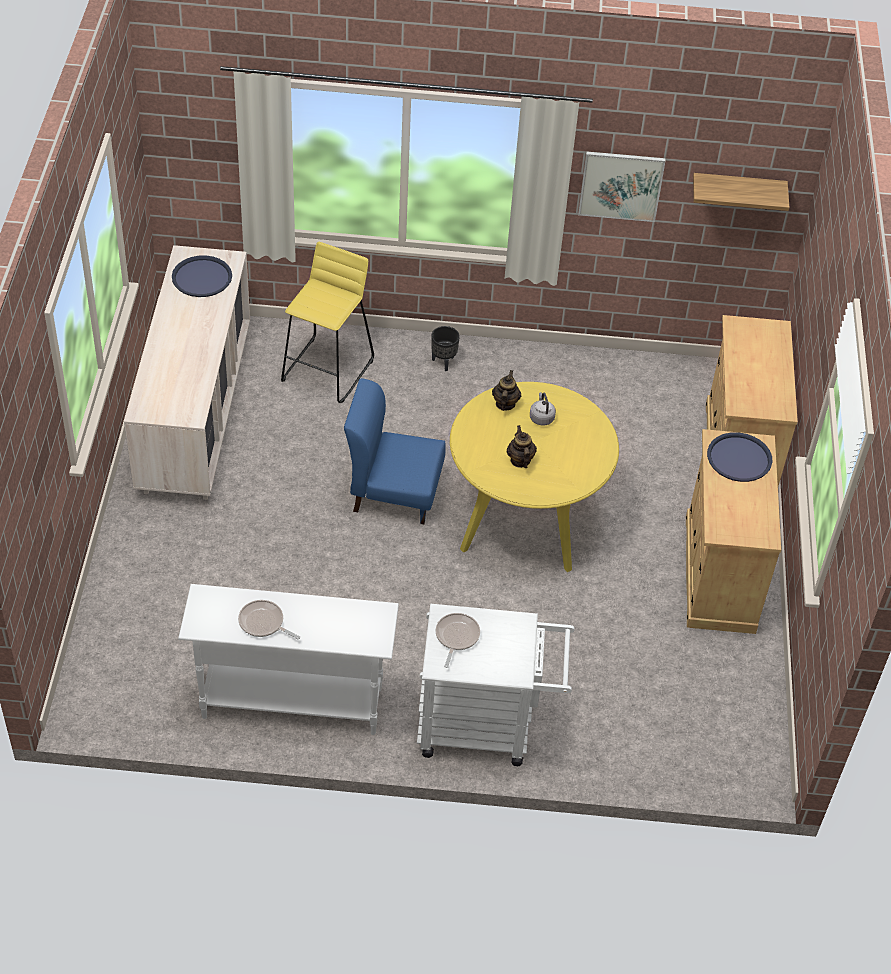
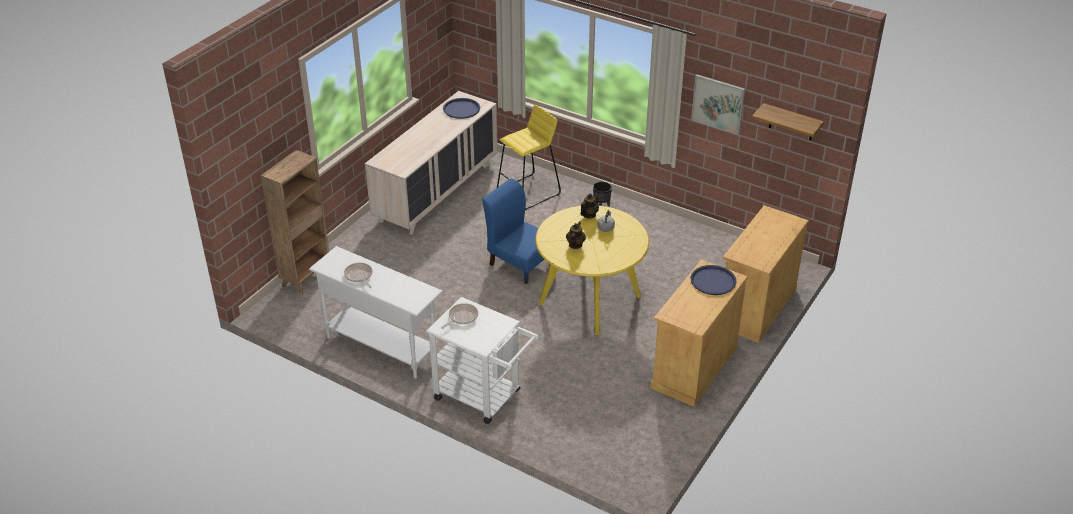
camera: 30 degrees right, 10 degrees down
(101, 629) = (306, 278): none -> brown bookcase

